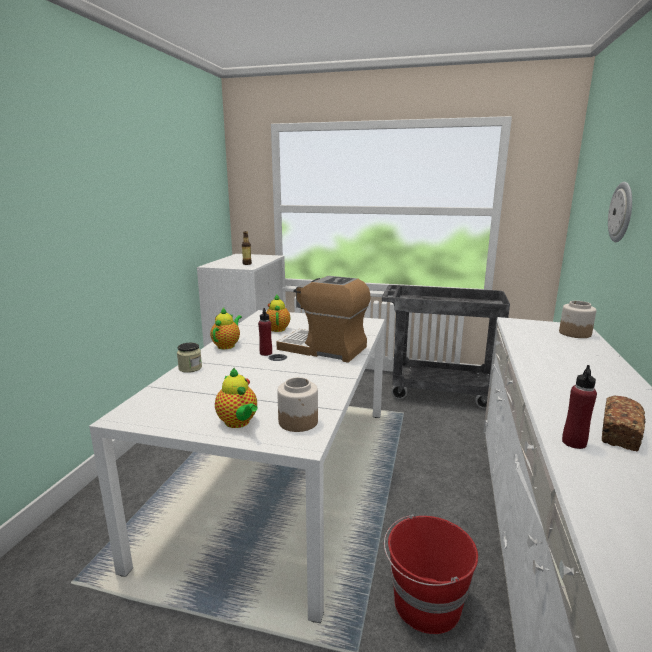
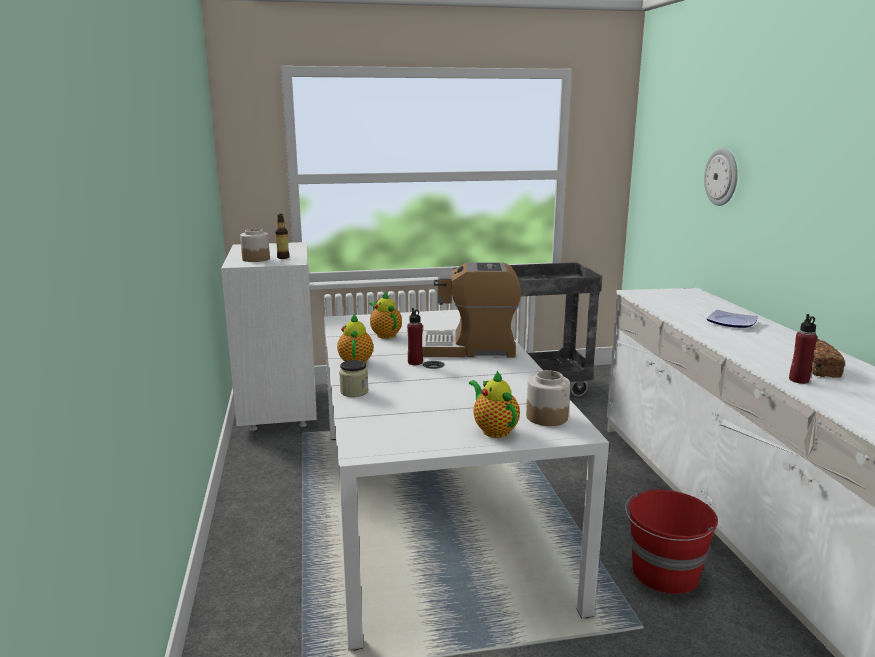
camera: 25 degrees left, 0 degrees up
(238, 423) = (493, 430): teapot -> teapot turned 150 degrees counterclockwise
(574, 333) = (697, 297): jar -> jar (256, 259)
(577, 364) = (732, 323): none -> plate

